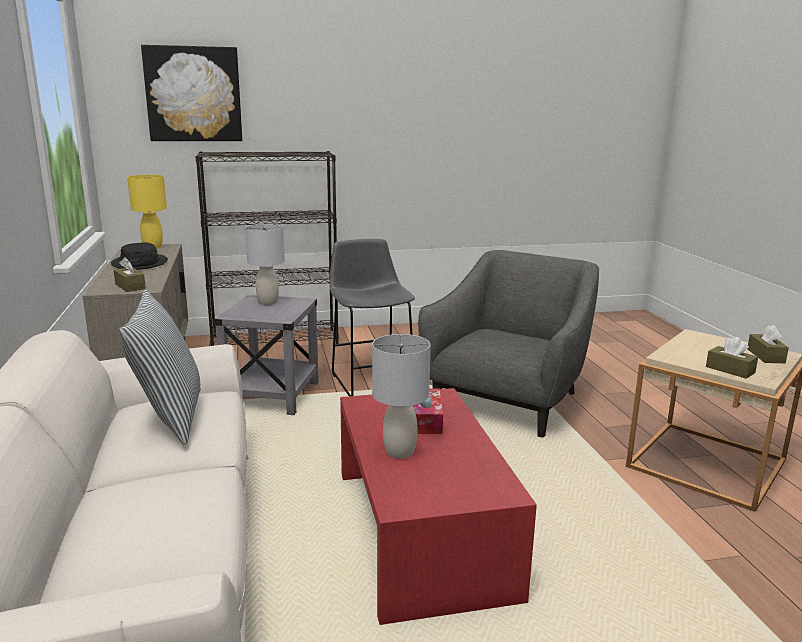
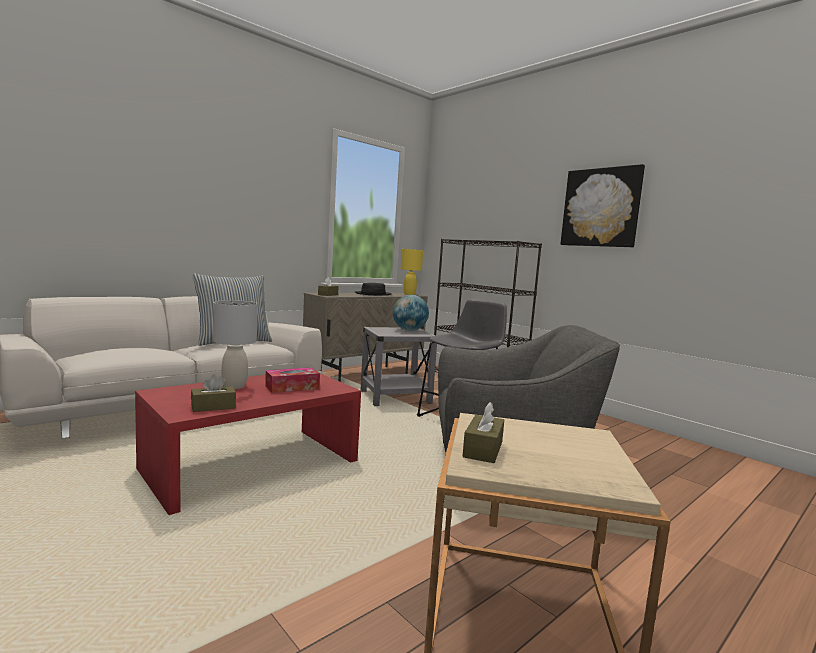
camera: 60 degrees right, 10 degrees down
(193, 94) = (470, 204): picture -> picture (601, 207)
(267, 302) = (409, 330): grey table lamp -> globe
(765, 356) = (587, 473): brown tissue box -> brown tissue box (213, 407)

